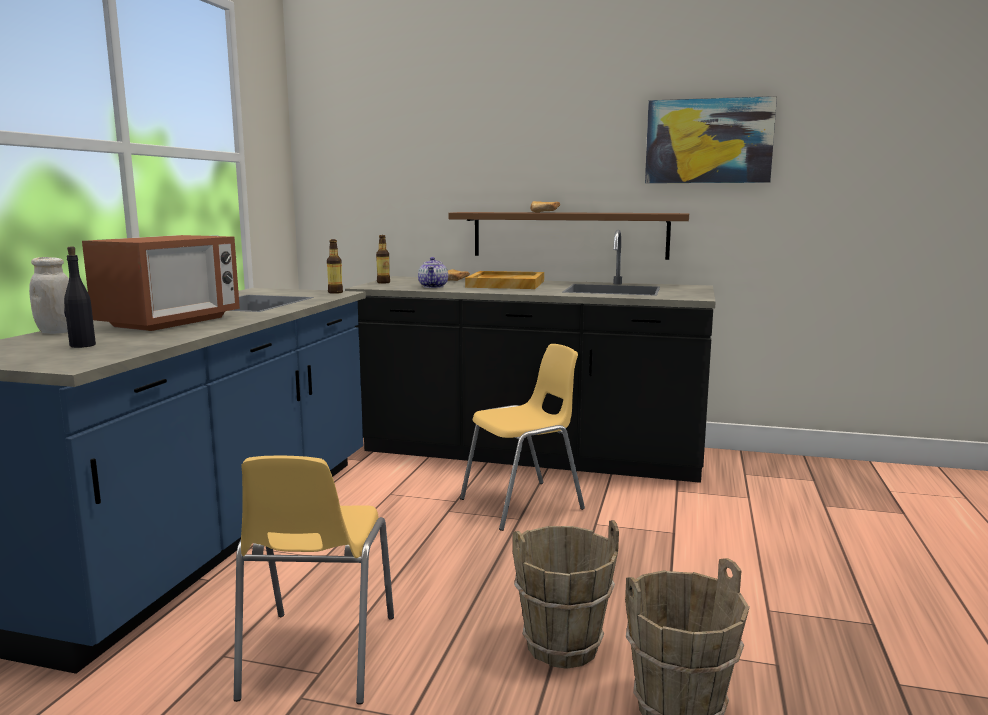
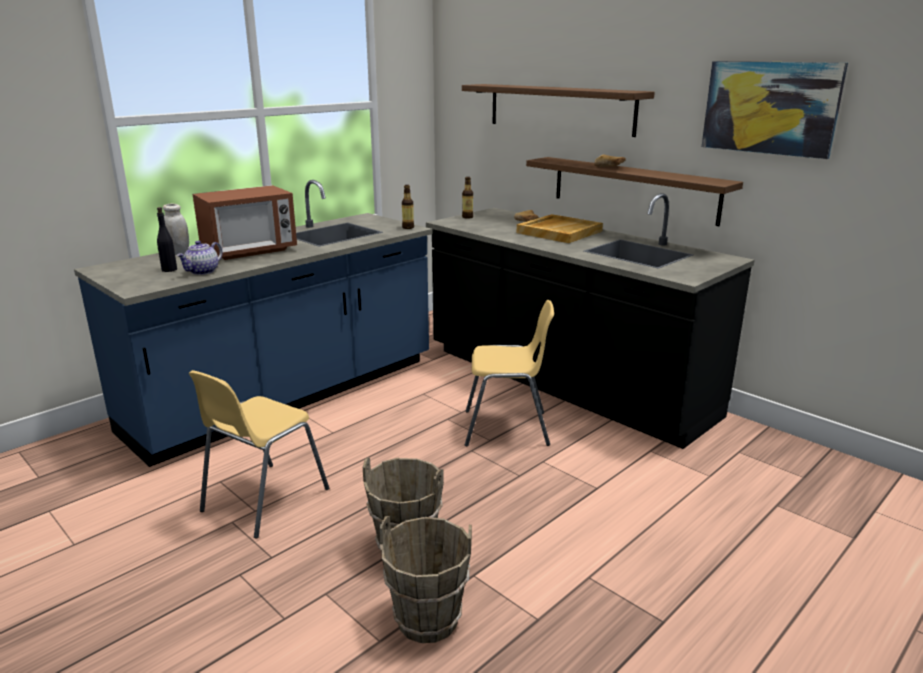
camera: 30 degrees right, 10 degrees up
(433, 286) = (494, 228): teapot -> teapot (202, 271)
(472, 158) = (559, 108): none -> brown shelf

